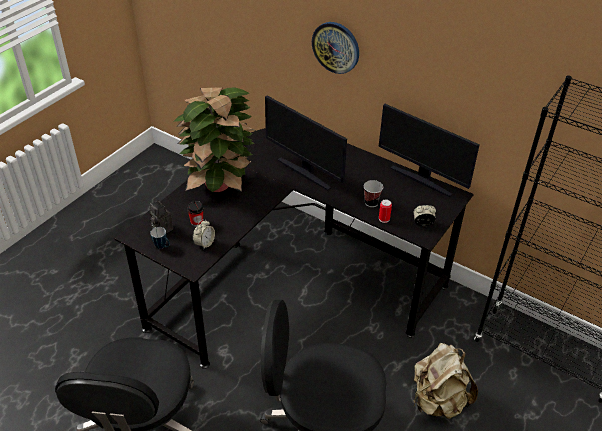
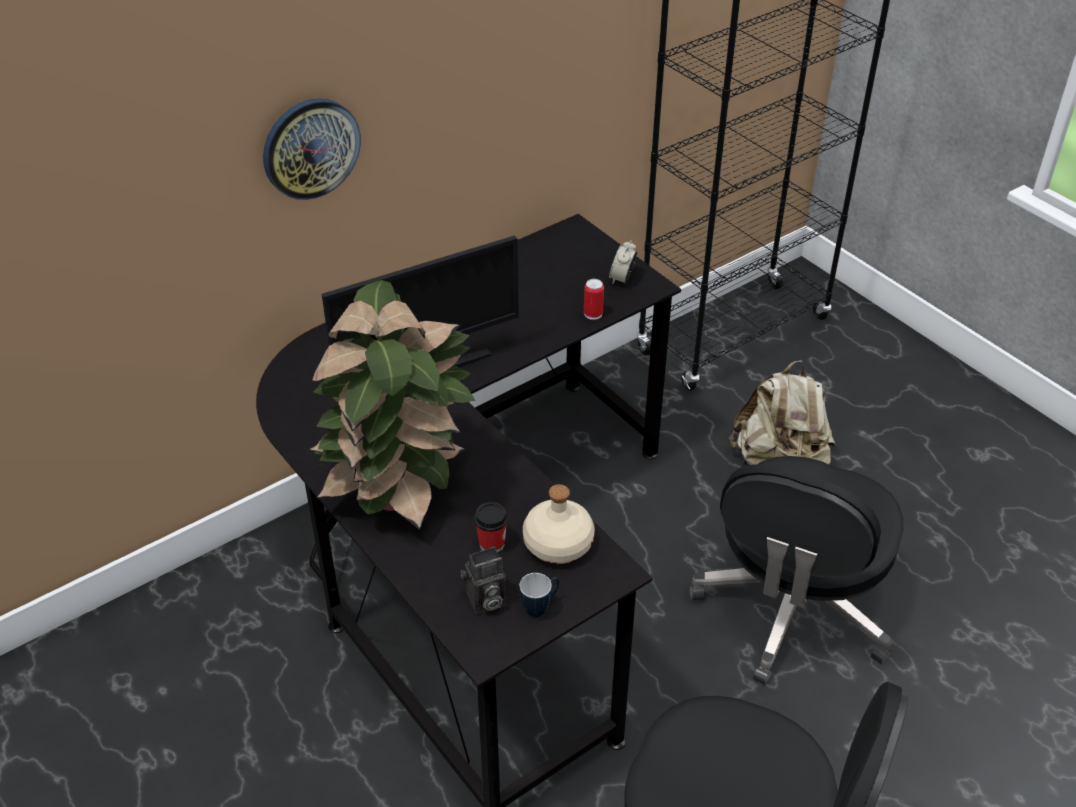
camera: 70 degrees left, 0 degrees up
(204, 243) = (557, 543): alarm clock -> beige bottle
(371, 202) = (547, 316): cup -> none
(421, 180) = (520, 250): monitor -> none

